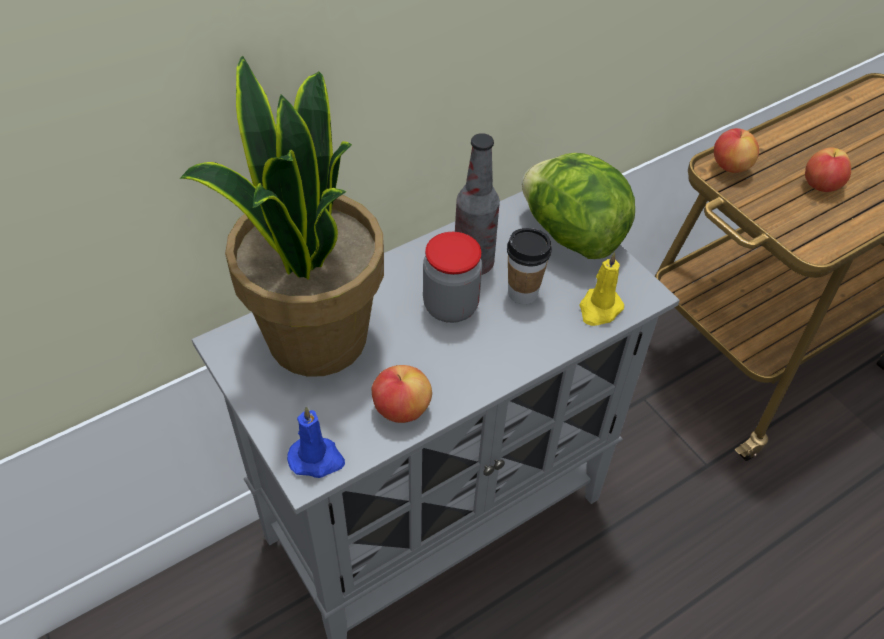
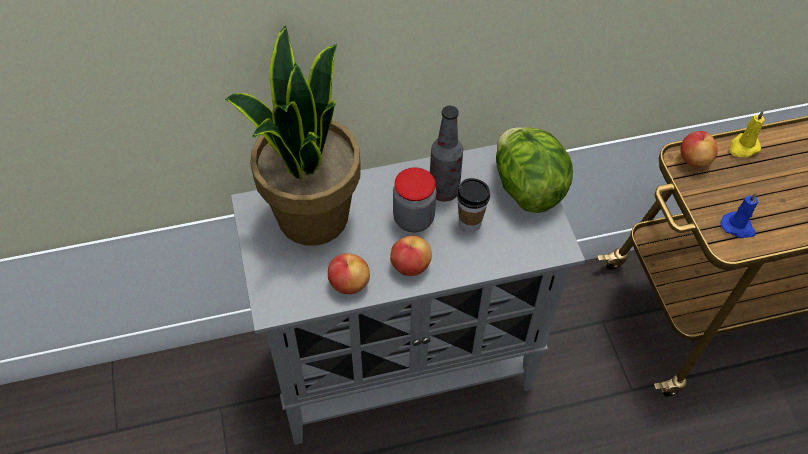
camera: 20 degrees right, 5 degrees up
(317, 459) = (280, 301): blue candle -> blue candle (738, 227)
(599, 309) = (520, 250): yellow candle -> yellow candle (743, 147)
(821, 186) = (764, 195): apple -> apple (410, 266)

